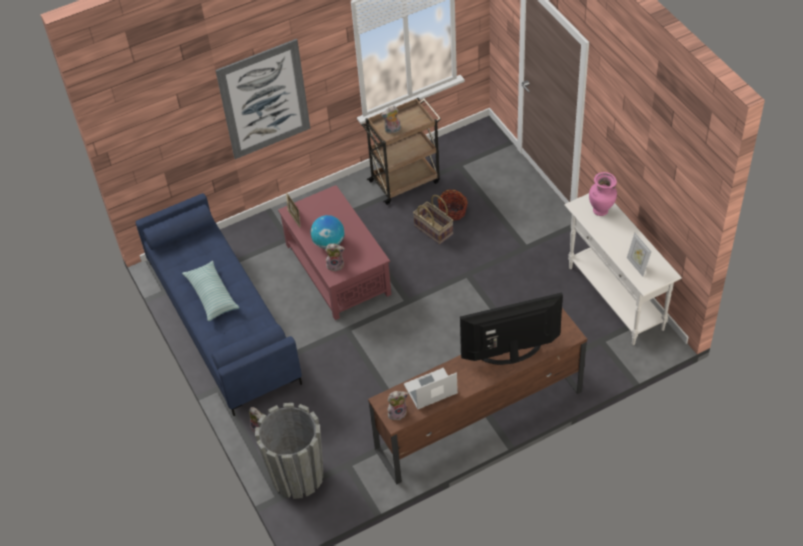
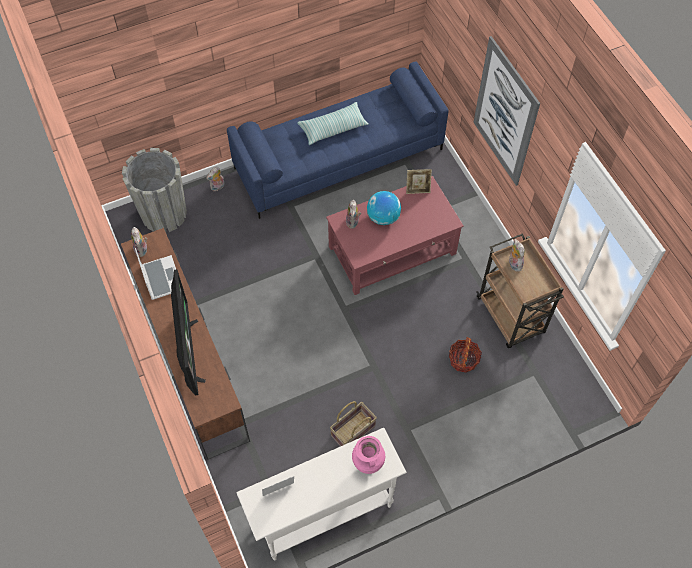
camera: 90 degrees right, 10 degrees up
(434, 230) = (438, 339): basket -> basket (353, 432)

